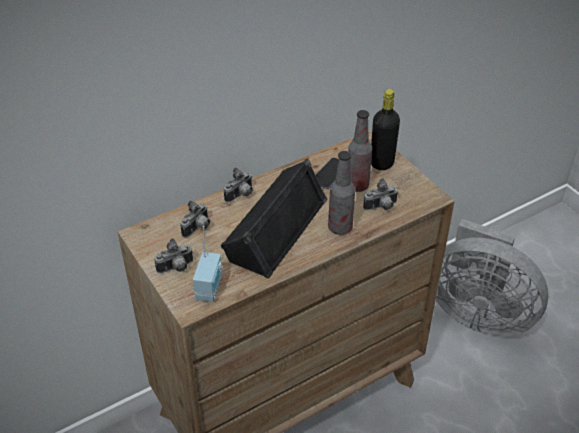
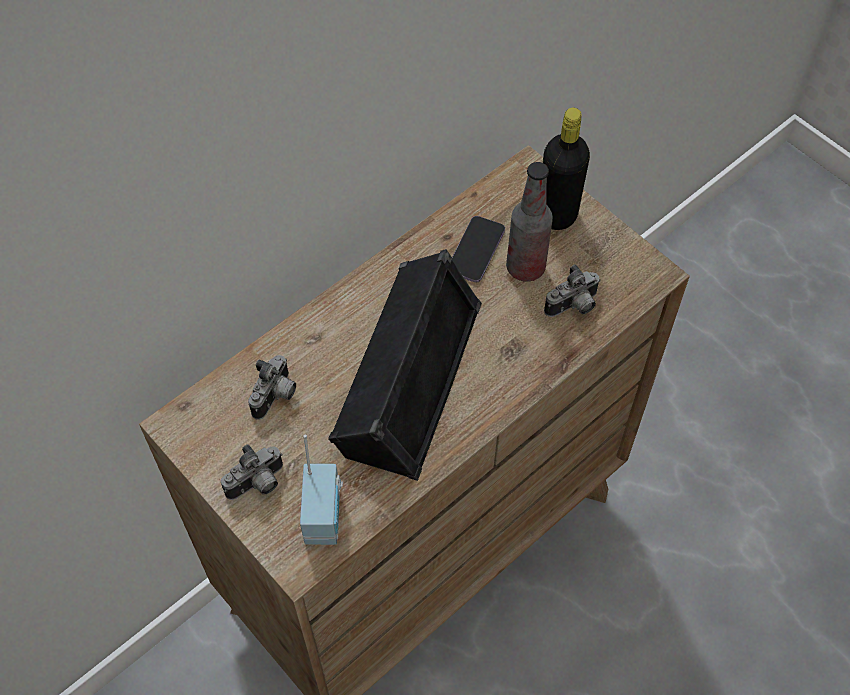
camera: 10 degrees left, 15 degrees up
(240, 195) = (334, 317): camera -> none
(340, 227) = (514, 359): bottle -> none
(478, 313) = (686, 359): grey fan -> none

